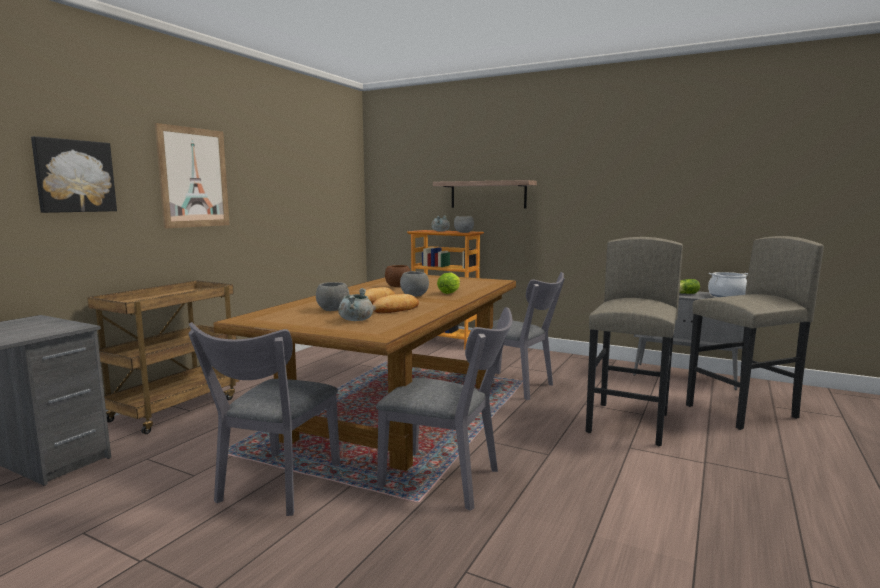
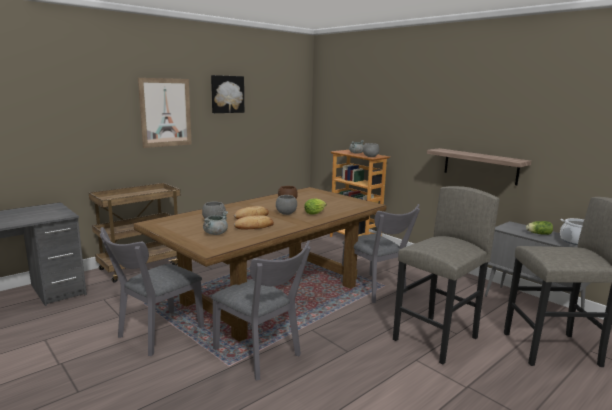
camera: 20 degrees right, 5 degrees up
(74, 176) = (83, 116): picture -> picture (227, 94)
(488, 194) = (395, 126): shelf -> shelf (480, 166)

